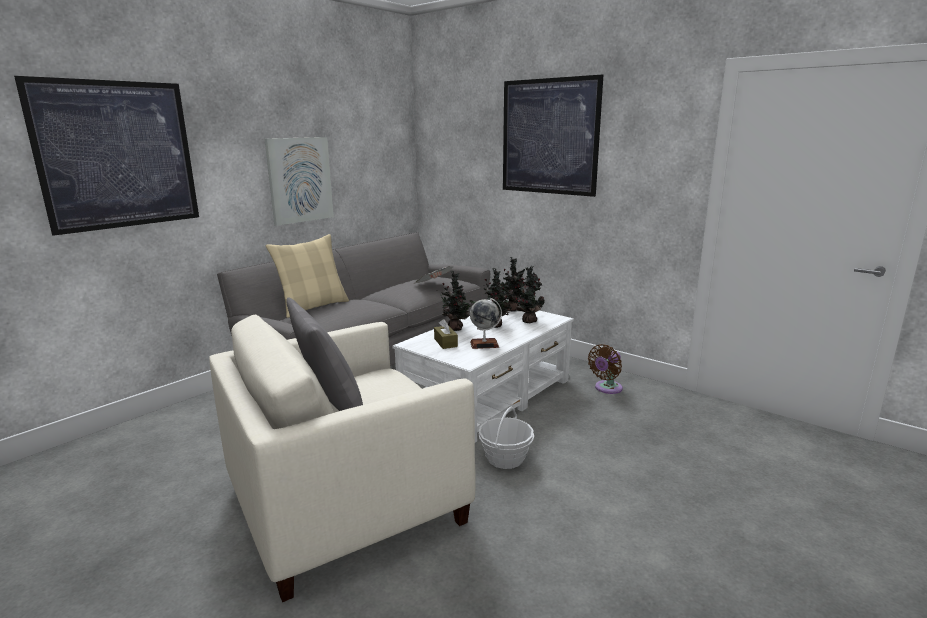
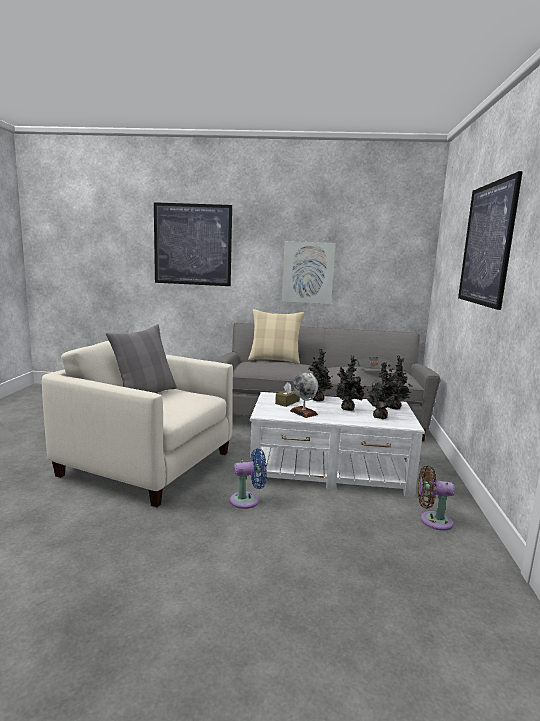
camera: 55 degrees right, 5 degrees down
(505, 458) = (248, 500): basket -> blue fan

